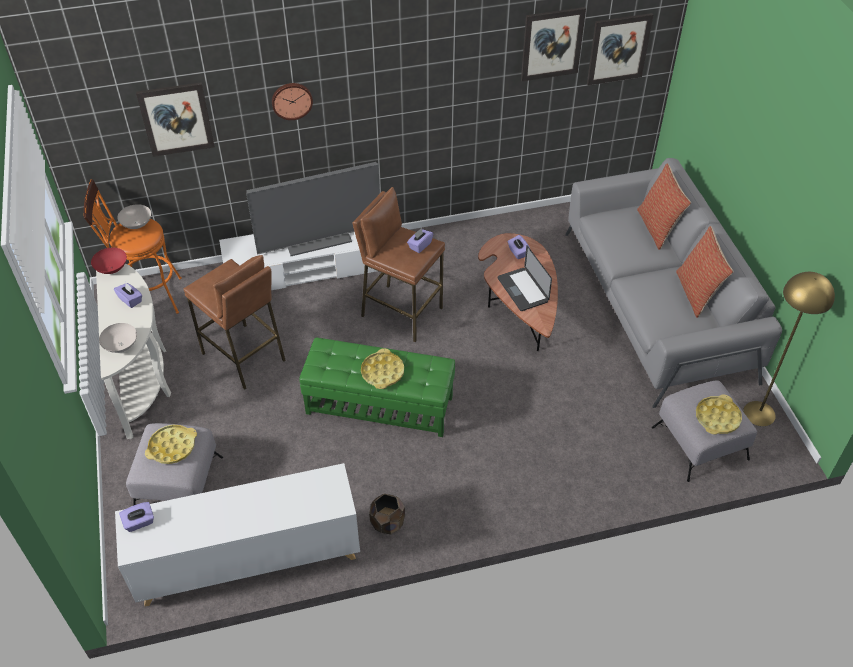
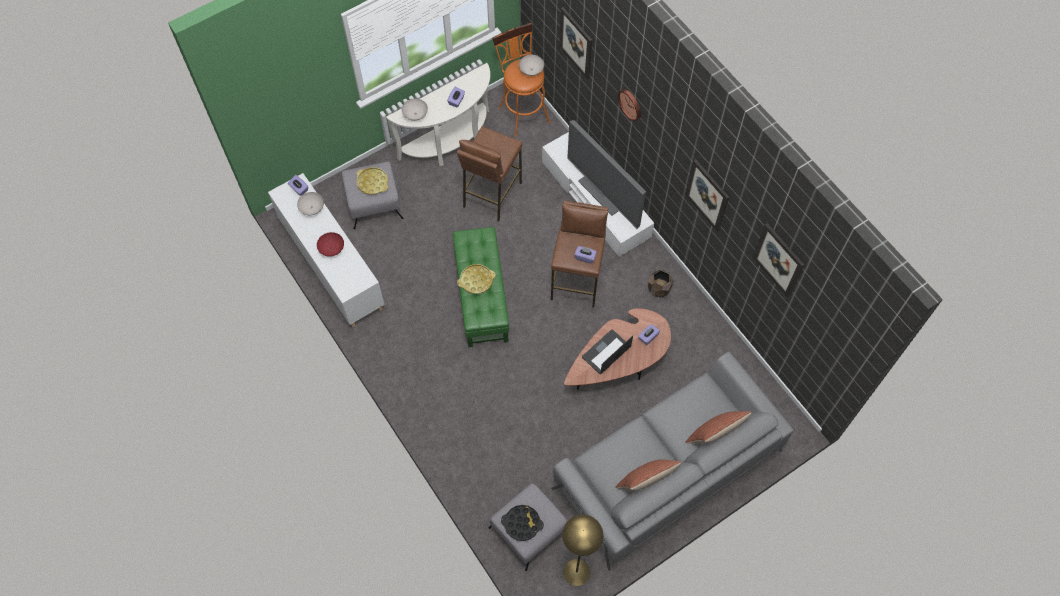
camera: 70 degrees right, 15 degrees up
(112, 268) = (481, 77): red bowl -> red bowl (332, 249)
(183, 514) = (312, 208): none -> white bowl
(388, 523) = (385, 336): brown planter -> brown planter (659, 289)
(618, 49) = (820, 318): picture -> picture (707, 195)
(717, 418) = (522, 523): yellow tray -> black tray

